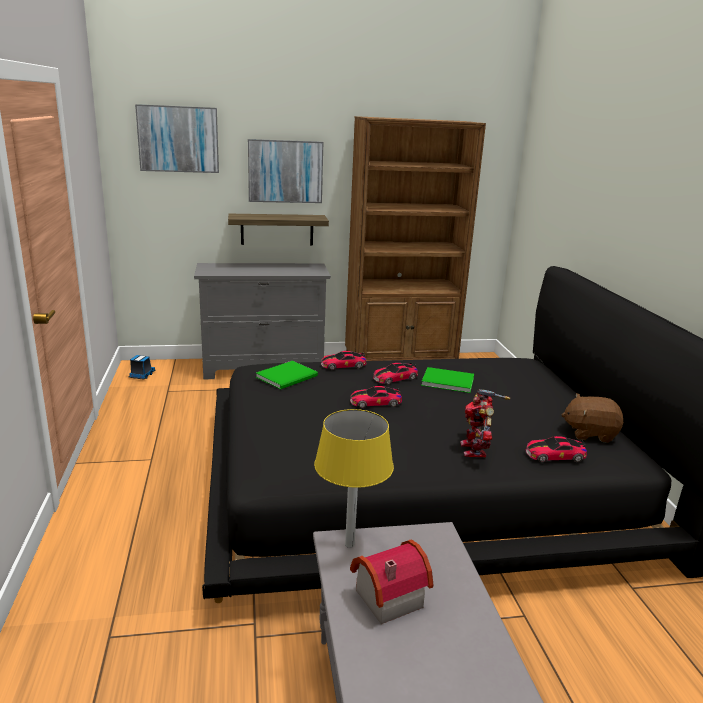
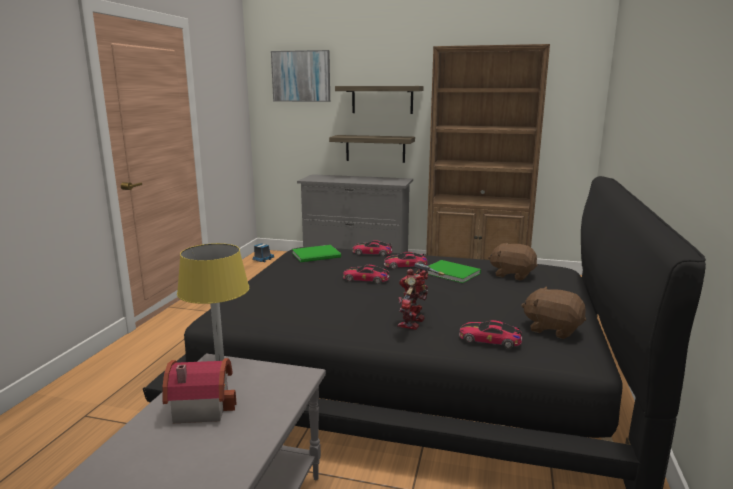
camera: 25 degrees right, 5 degrees down
(285, 171) = (382, 99): picture -> shelf
(501, 375) = (512, 274): none -> brown plush toy

